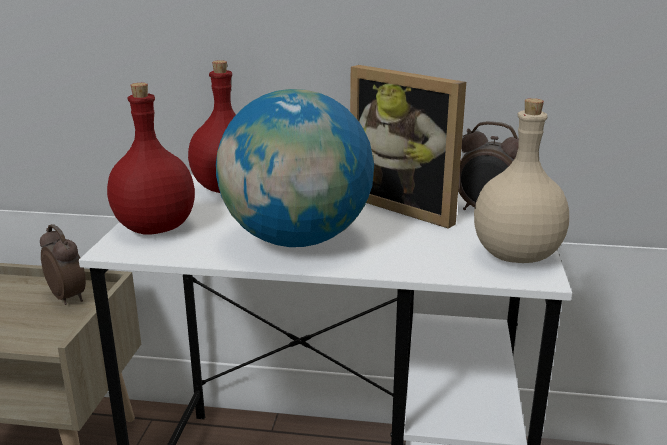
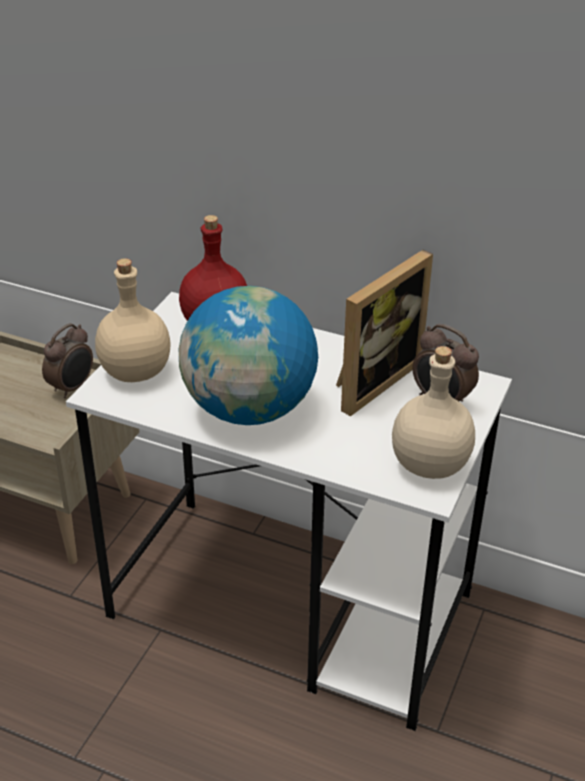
camera: 15 degrees right, 15 degrees up
(68, 297) = (72, 387): alarm clock -> alarm clock turned 60 degrees clockwise
(153, 228) = (134, 371): red bottle -> beige bottle
(408, 206) = (371, 380): picture frame -> picture frame turned 105 degrees counterclockwise

